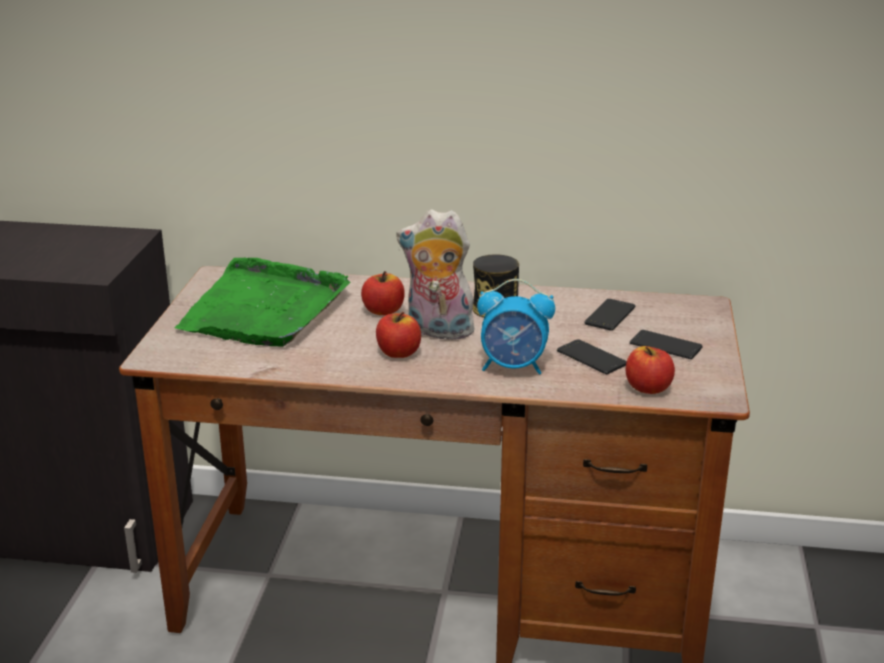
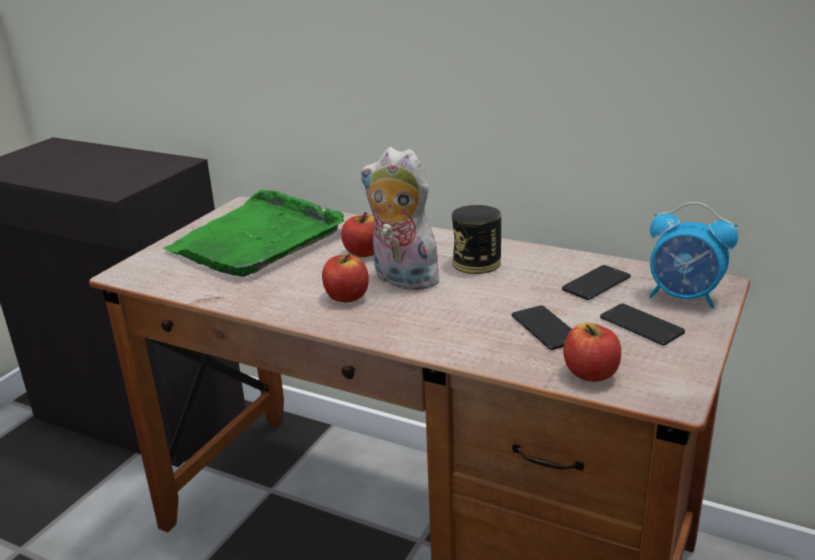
camera: 20 degrees right, 0 degrees up
(513, 367) = (453, 327): alarm clock -> alarm clock (684, 298)

